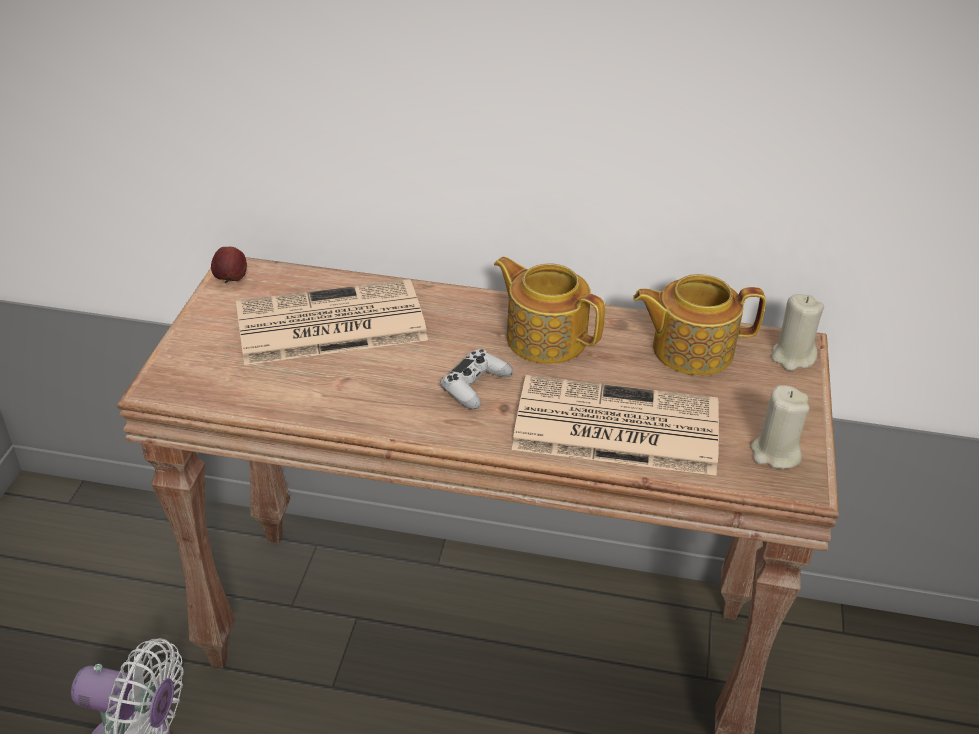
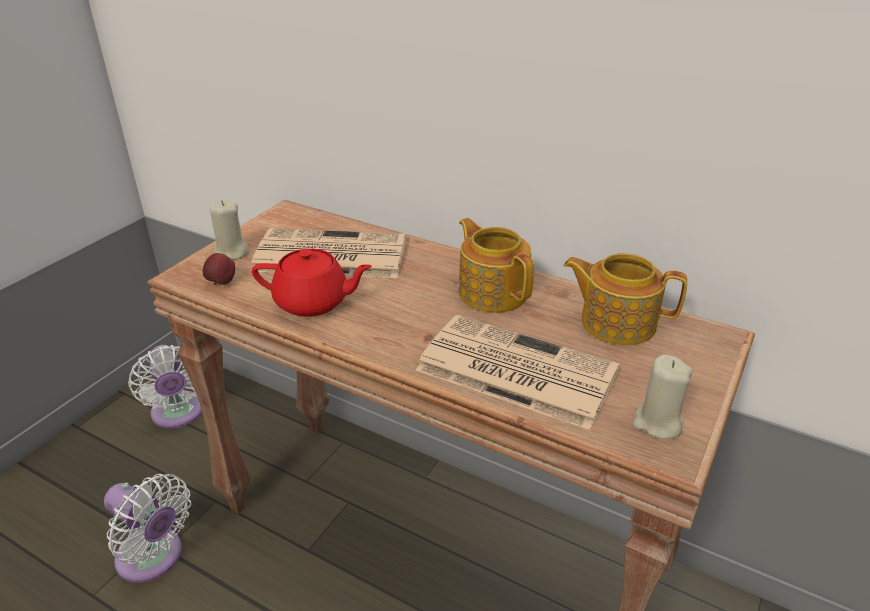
camera: 20 degrees right, 5 degrees down
(72, 561) = (178, 414): none -> white fan
(231, 279) = (280, 216): apple -> apple (221, 283)
(348, 391) = (313, 302): none -> red teapot
(475, 386) = (414, 317): white game controller -> none
(792, 357) = (711, 345): beige candle -> beige candle (231, 253)

